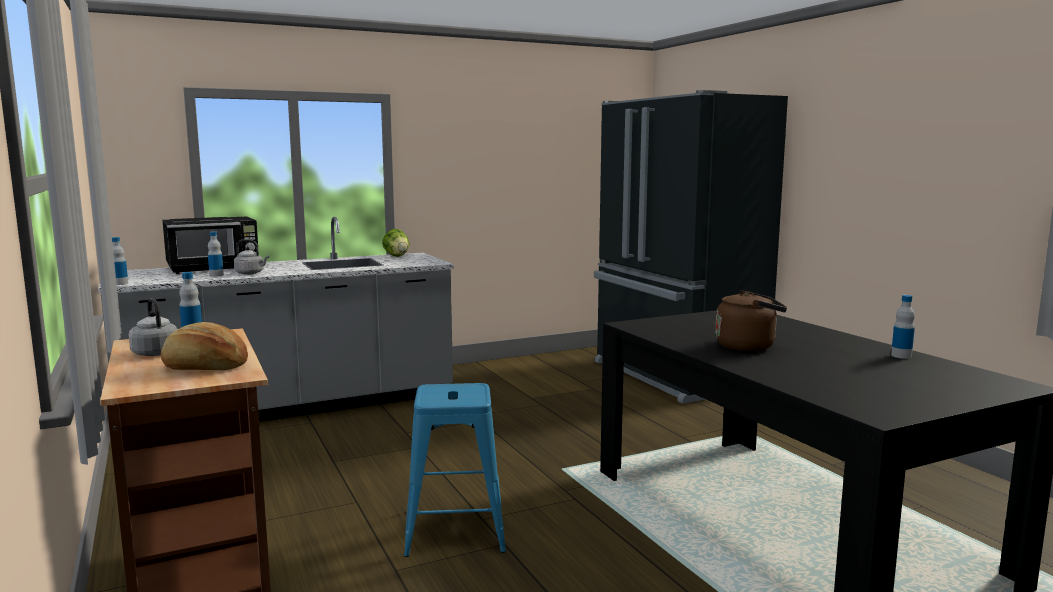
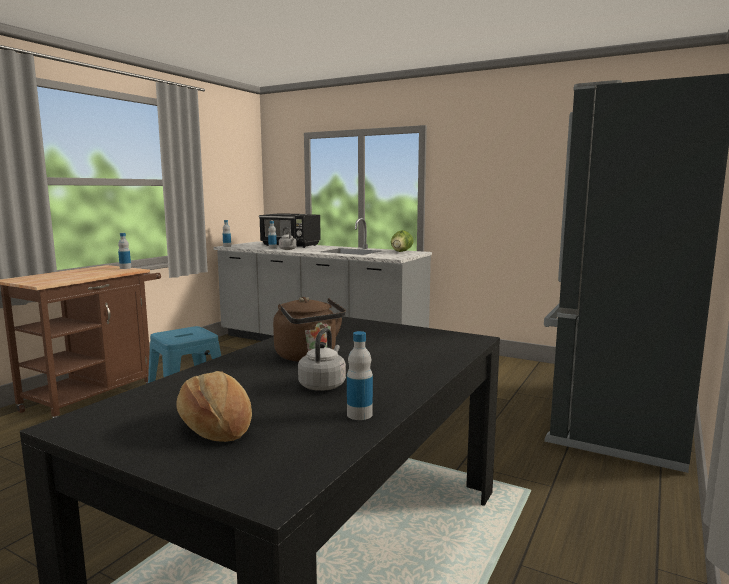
camera: 55 degrees right, 0 degrees up
(155, 352) = (83, 271): grey kettle -> grey kettle (323, 385)
(205, 367) = (56, 278): bread -> bread (216, 426)

